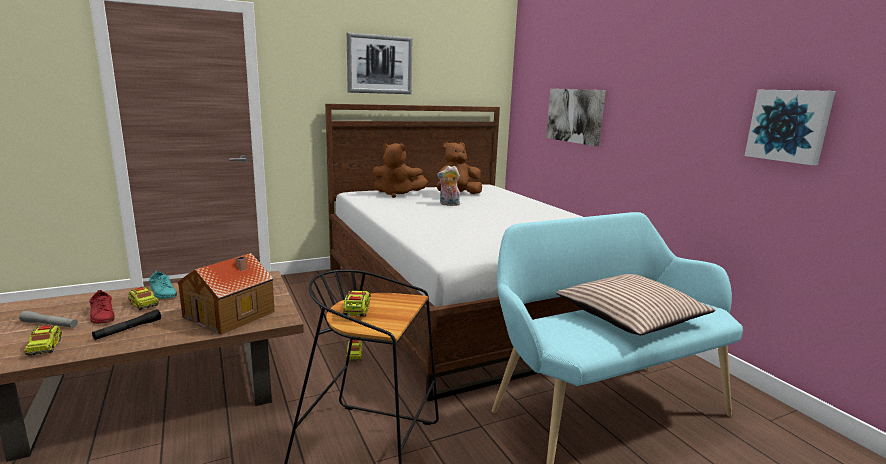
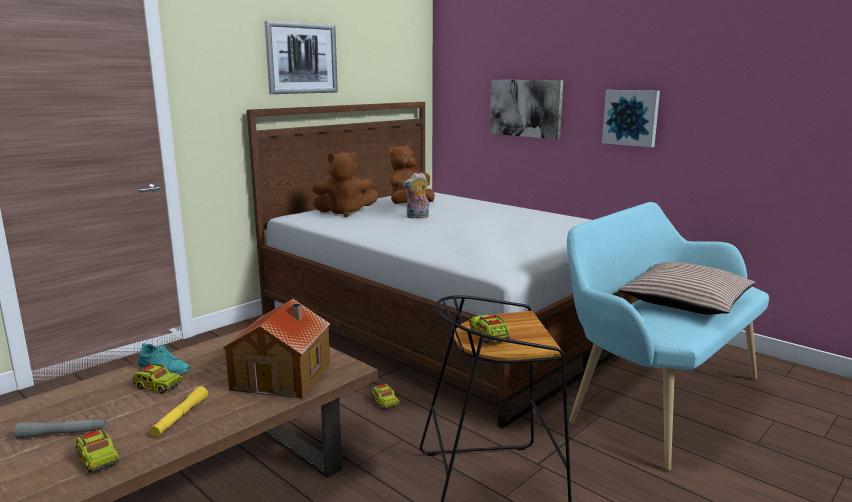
camera: 20 degrees left, 0 degrees up
(102, 315) = (121, 409): red shoe -> none
(128, 329) = (180, 417): black flashlight -> yellow flashlight
(789, 125) = (768, 109): picture -> picture (631, 117)

